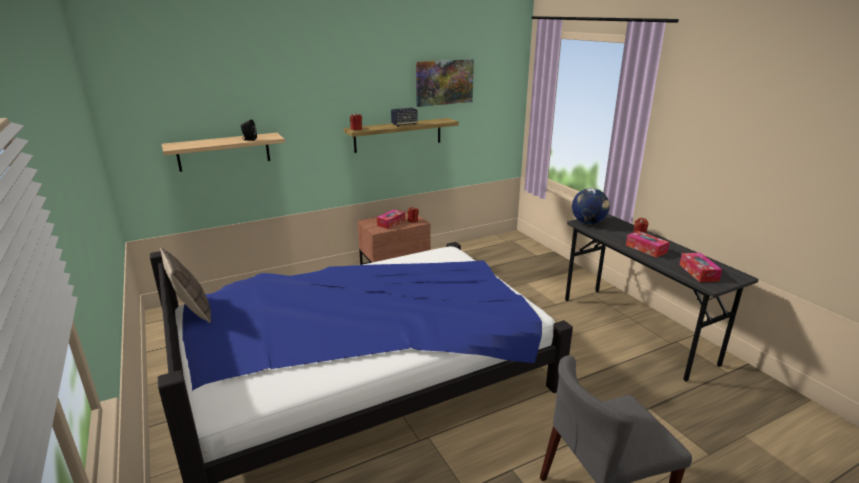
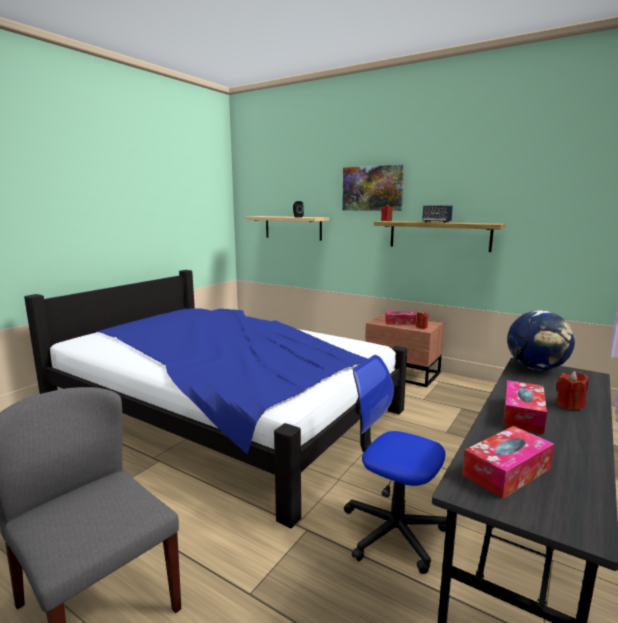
camera: 60 degrees right, 10 degrees down
(192, 311) = (176, 310): pillow -> none
(444, 82) = (504, 180): picture -> picture (372, 188)
(585, 352) = (393, 531): none -> office chair

